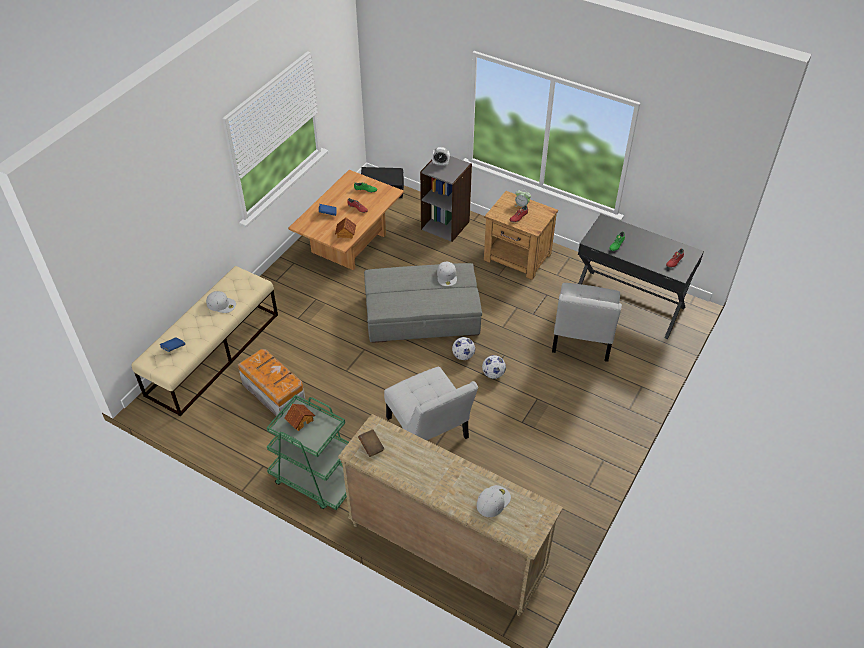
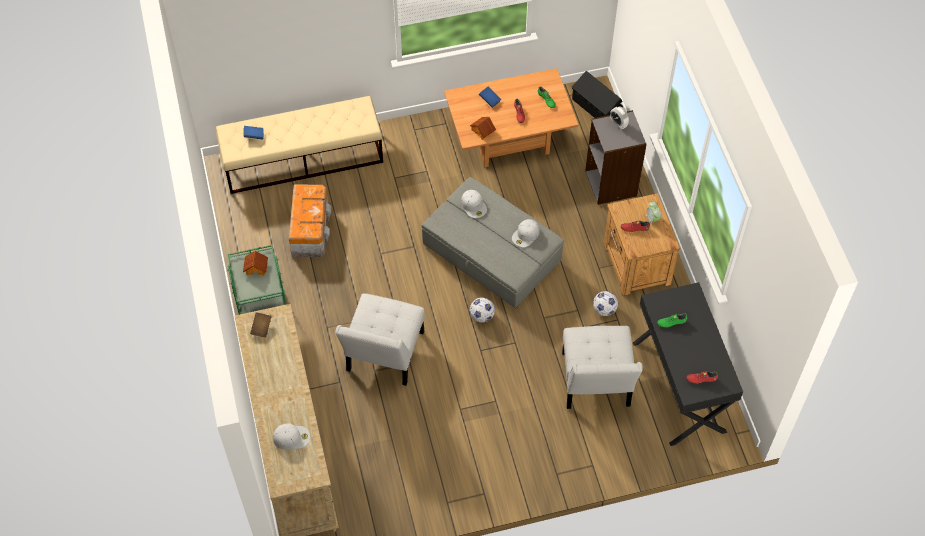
camera: 45 degrees right, 10 degrees up
(221, 304) = (323, 124): white cap -> white cap (474, 205)
(493, 374) = (486, 351): football -> football (604, 310)
(582, 339) = (595, 384): white chair -> white chair turned 60 degrees counterclockwise

